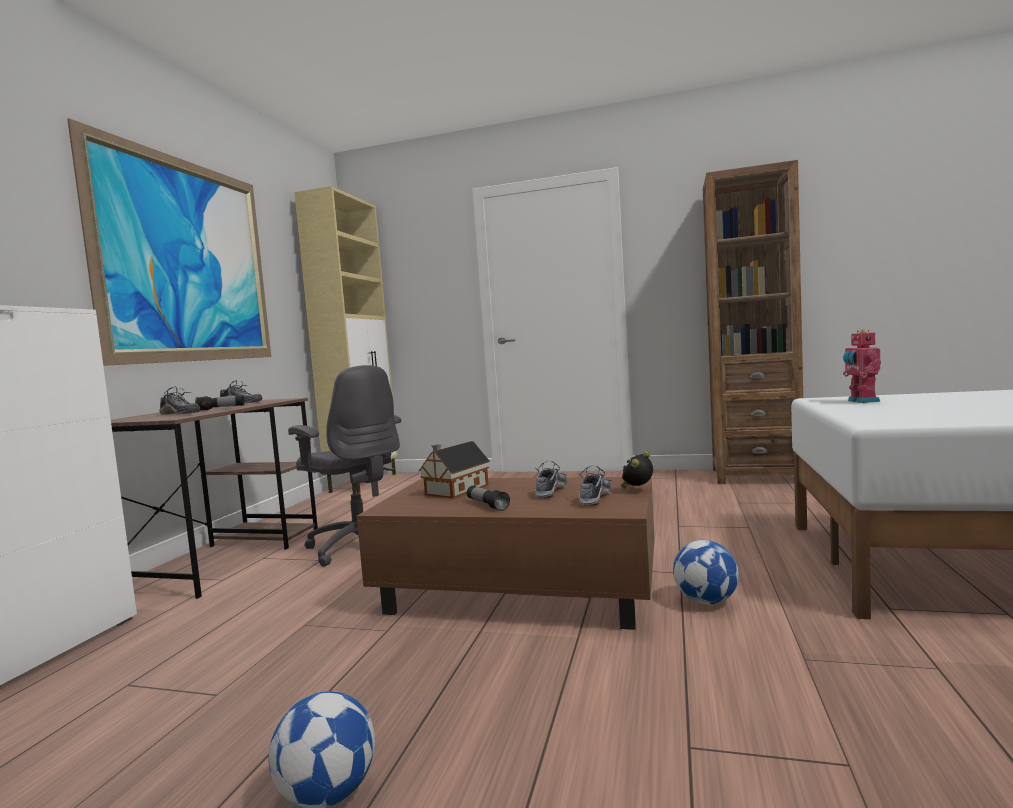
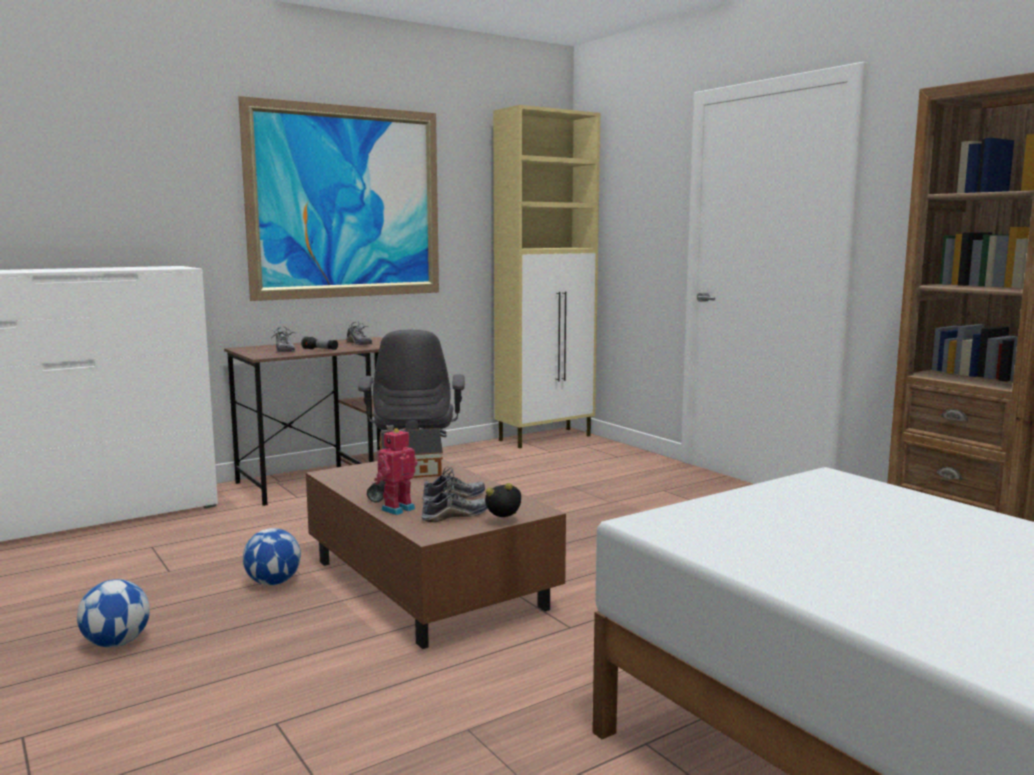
camera: 40 degrees right, 5 degrees up
(706, 601) = (521, 658): football -> football (273, 583)
(861, 401) = (833, 494): toy robot -> toy robot (396, 509)

